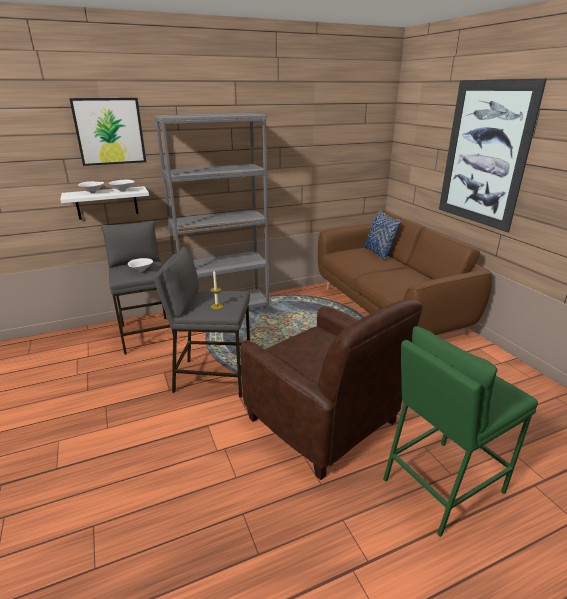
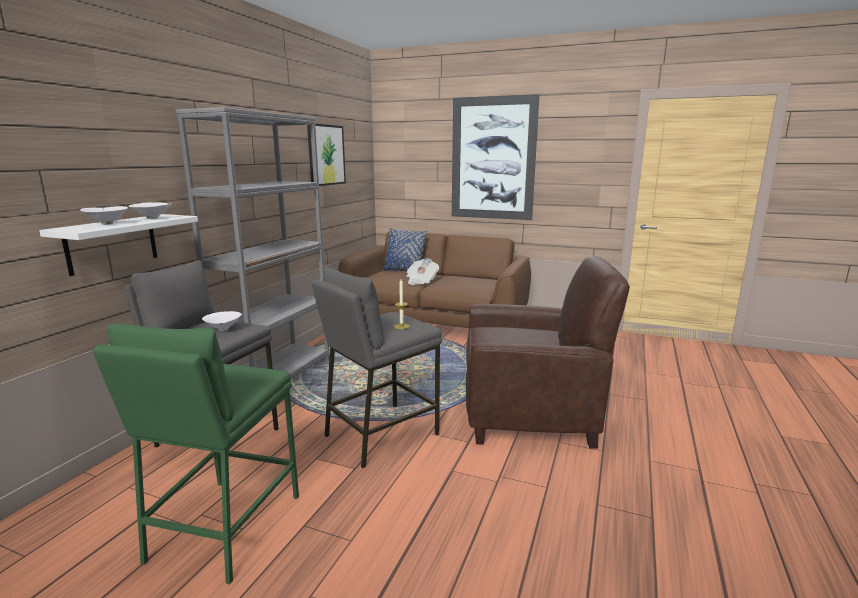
camera: 45 degrees left, 10 degrees down
(109, 131) = (114, 128): picture -> picture (326, 155)
(371, 267) = (421, 281): none -> newspaper
(441, 484) = (652, 407): green stool -> green stool (224, 527)

